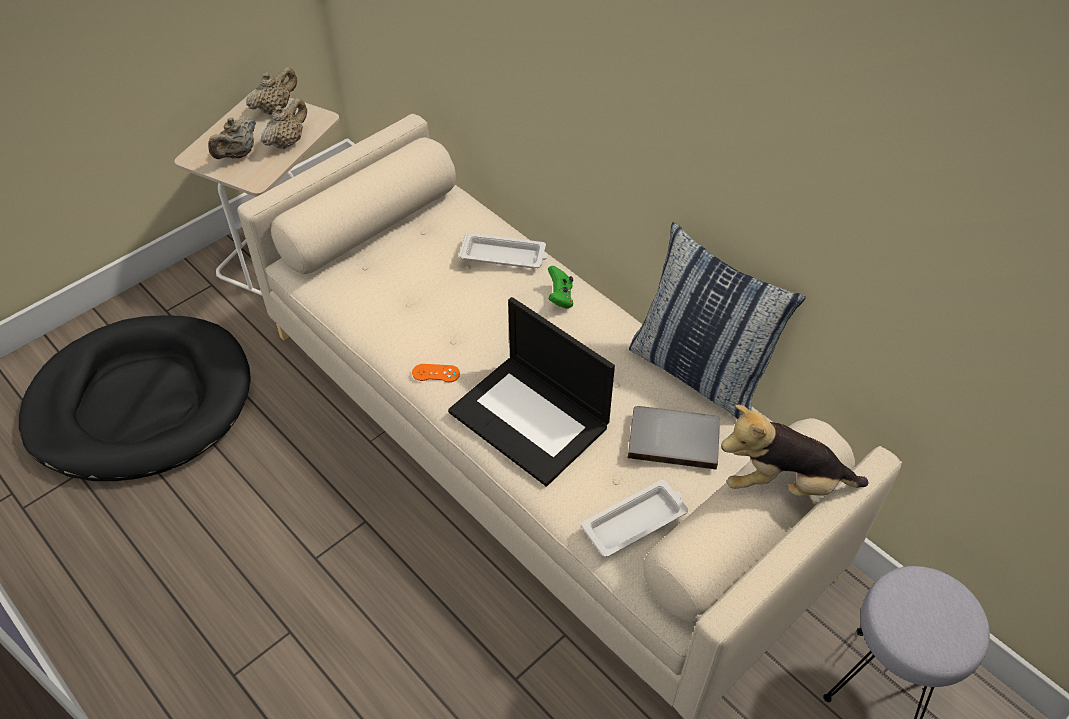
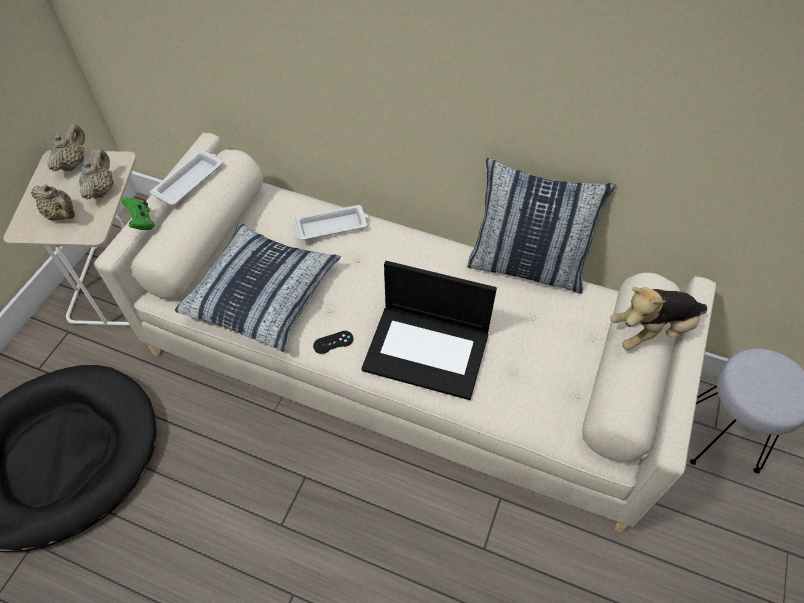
camera: 25 degrees left, 5 degrees up
(238, 154) = (62, 215): beige teapot -> beige teapot turned 60 degrees counterclockwise
(393, 300) = (263, 294): none -> pillow
(436, 373) = (333, 342): orange game controller -> black game controller
(560, 297) = (394, 244): green game controller -> green game controller (142, 222)
(636, 521) = (549, 399): white tray -> white tray (190, 180)
(673, 437) = (538, 323): grey book -> none

